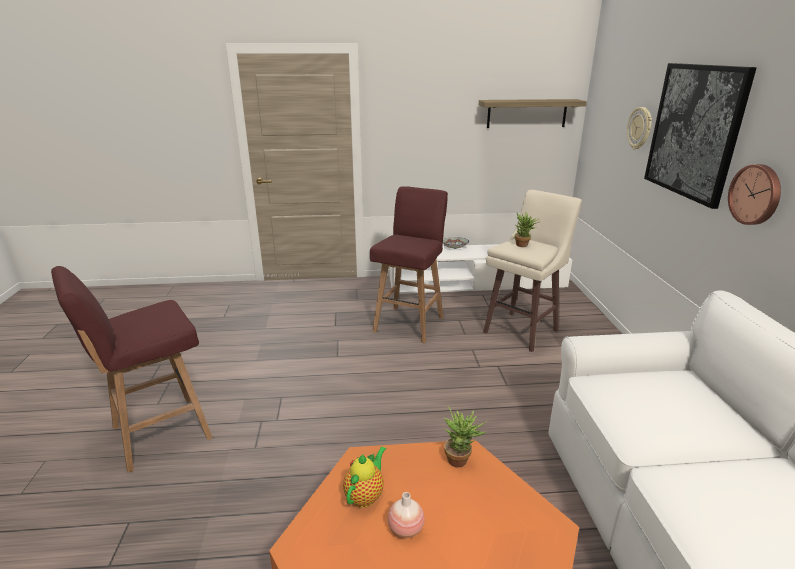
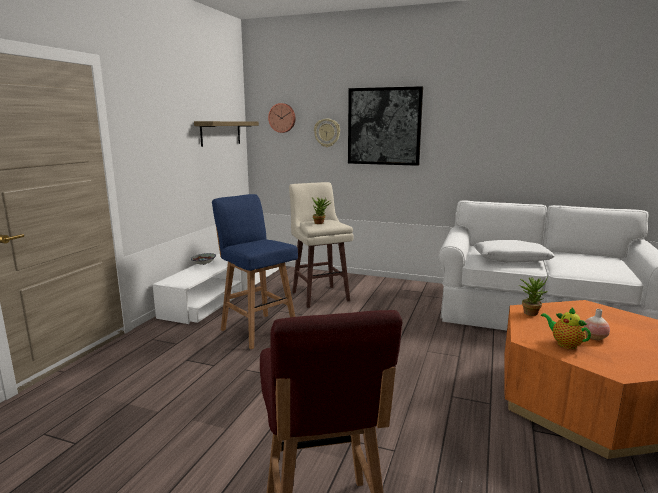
camera: 65 degrees left, 10 degrees down
(409, 323) = (258, 330): red stool -> blue stool
(651, 414) = (511, 259): none -> white pillow
(756, 194) = (445, 150): wall clock -> wall clock (282, 118)

